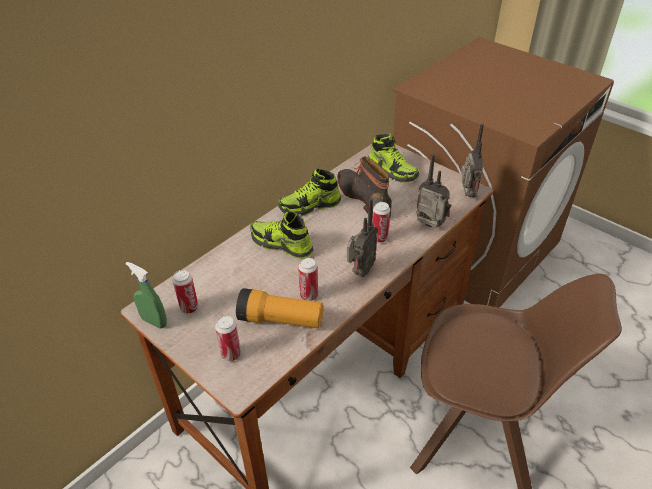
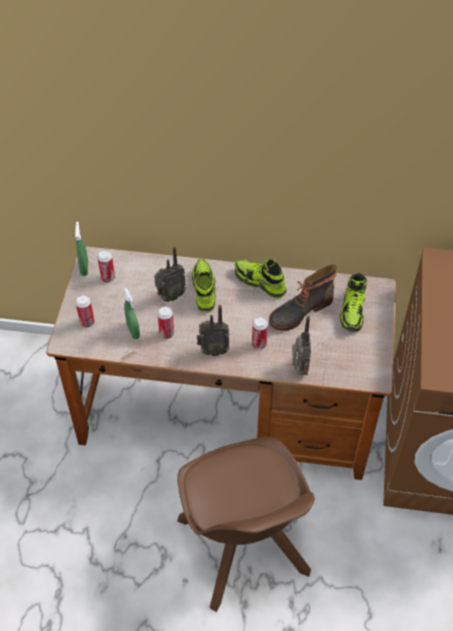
camera: 55 degrees right, 10 degrees up
(280, 320) = (133, 331): flashlight -> green spray bottle
(365, 198) = (300, 311): boot -> boot turned 150 degrees counterclockwise
(466, 195) = (365, 377): radio -> radio (170, 296)

